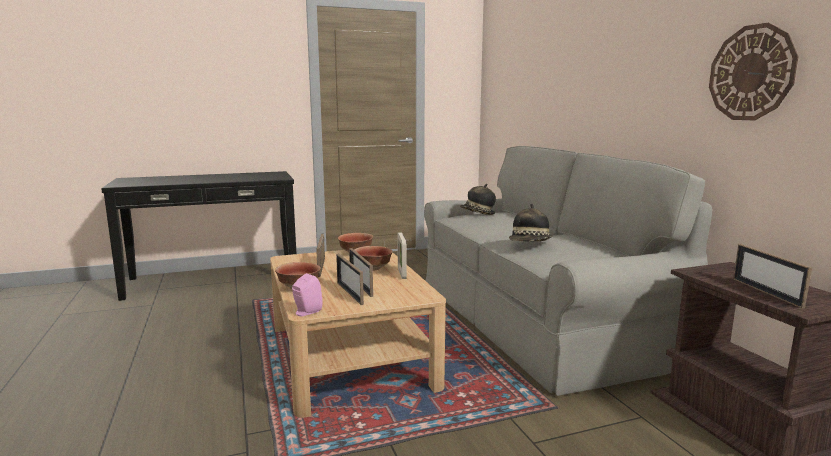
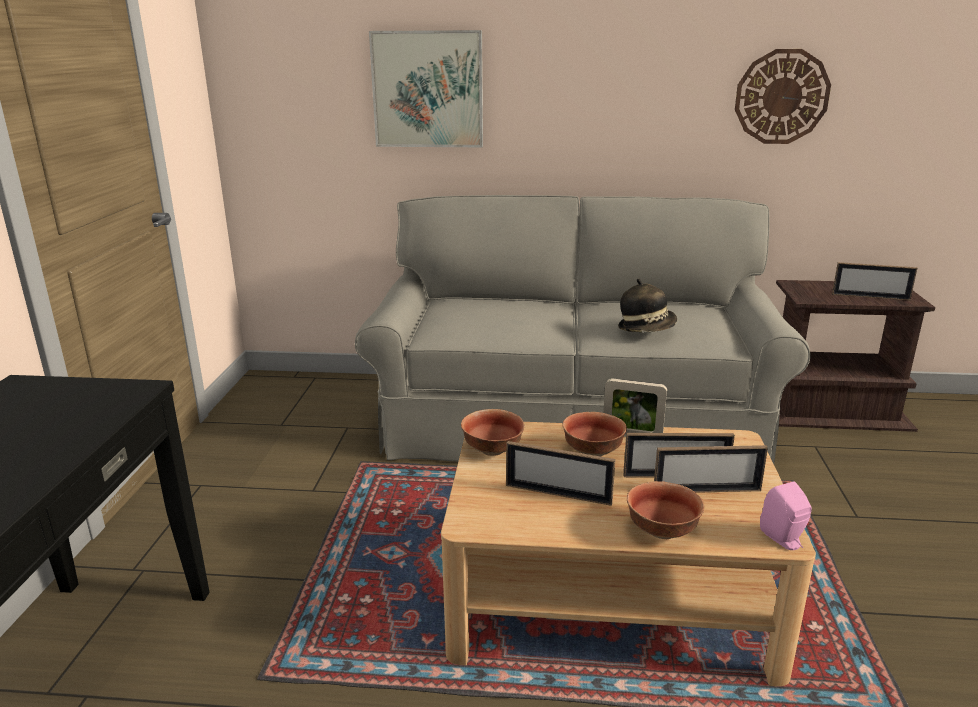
camera: 65 degrees left, 10 degrees up
(477, 213) = (452, 316): hat -> none
(546, 81) = (427, 90): none -> picture

